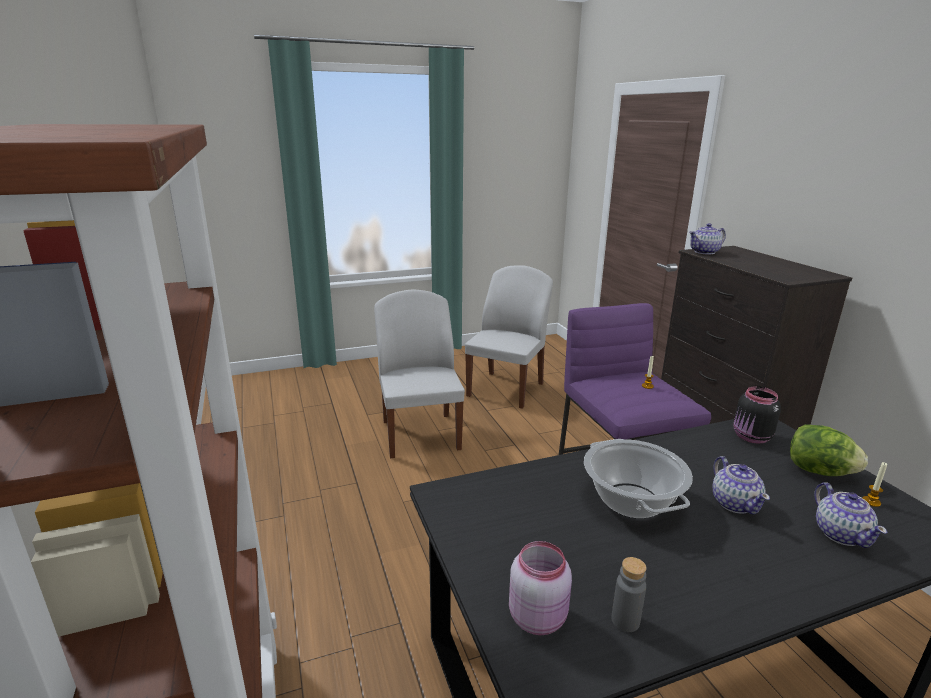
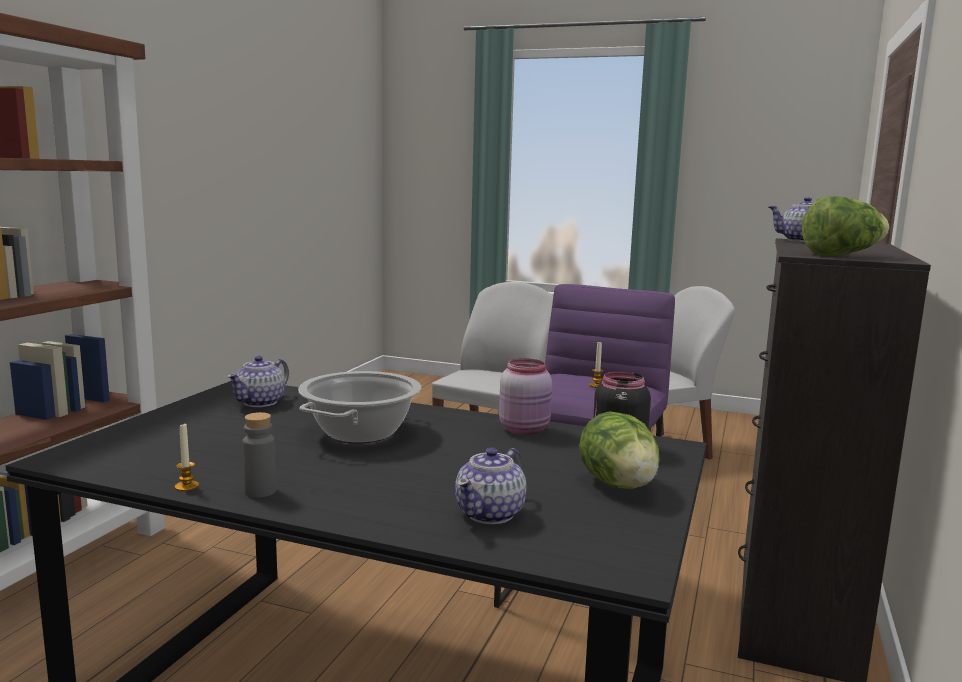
camera: 40 degrees right, 10 degrees down
(538, 617) = (133, 443): pink jar -> pink jar (525, 430)
(625, 621) = (172, 465): grey bottle -> grey bottle (260, 491)
(735, 503) = (447, 464): teapot -> teapot (261, 402)
(797, 274) = (841, 255): none -> lettuce
(871, 501) = (608, 518): candle -> candle (187, 487)

